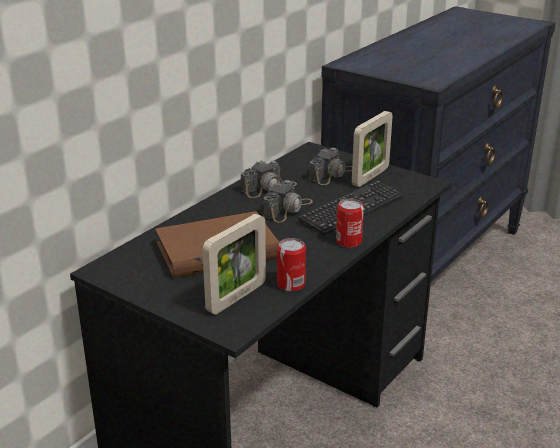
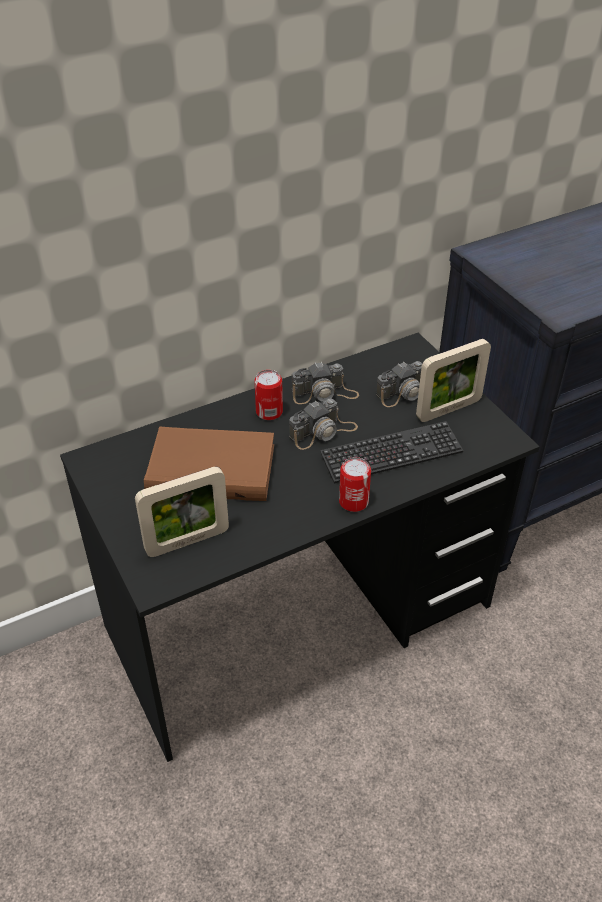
camera: 25 degrees right, 15 degrees up
(291, 284) = (251, 542): can -> can (269, 412)

